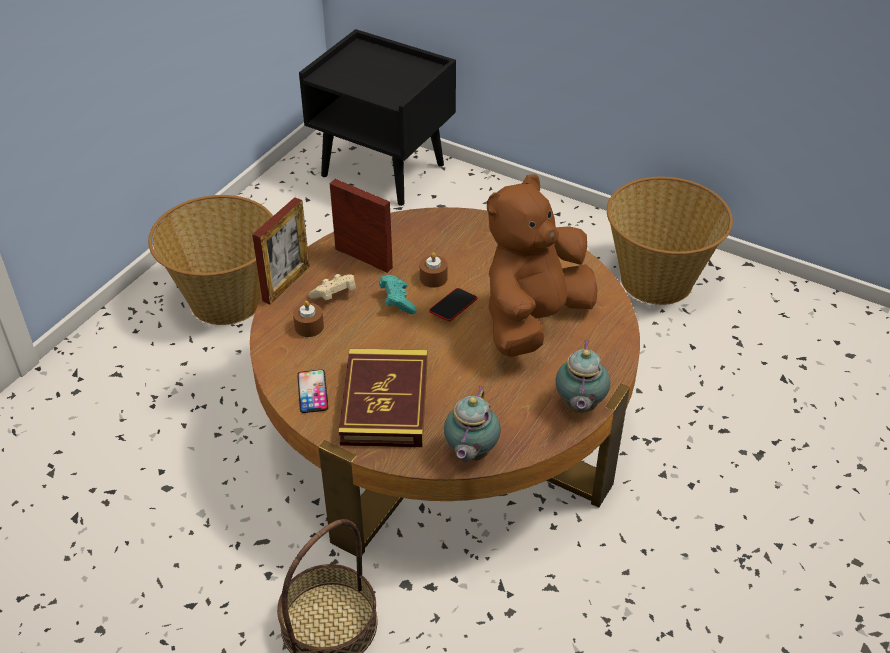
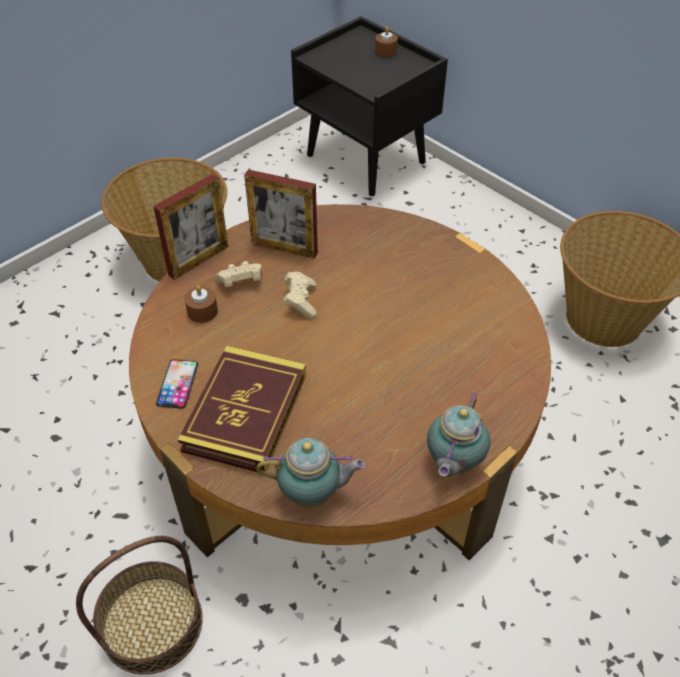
camera: 15 degrees right, 5 degrees up
(363, 258) = (284, 248): picture frame -> picture frame turned 150 degrees clockwise
(397, 301) = (300, 301): turquoise game controller -> beige game controller
(433, 278) = (347, 282): brown candle -> brown candle (386, 51)
(453, 307) = (355, 319): phone -> none
(470, 454) = (313, 494): teapot -> teapot turned 120 degrees counterclockwise
(533, 320) = (436, 350): brown plush toy -> none

